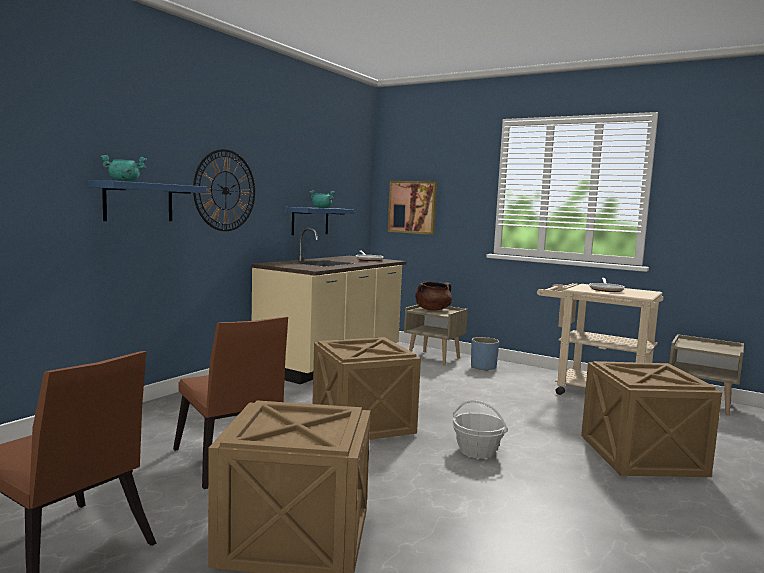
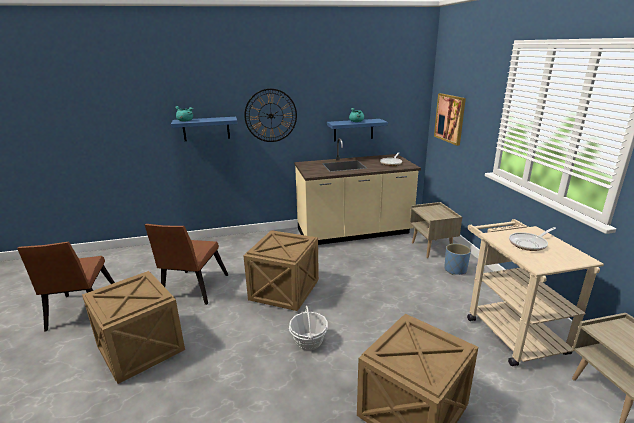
camera: 45 degrees right, 15 degrees up
(433, 309) = (434, 211): brown cooking pot -> none

